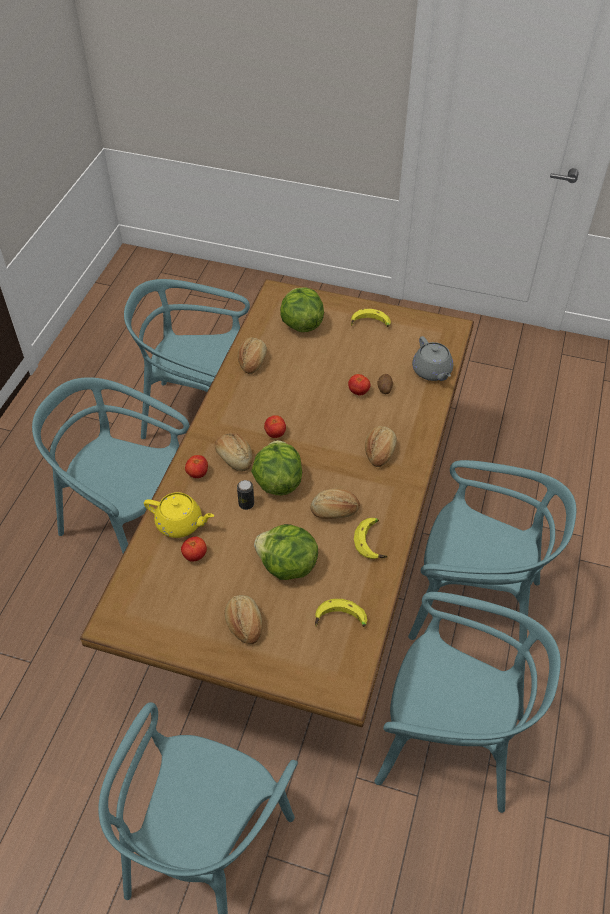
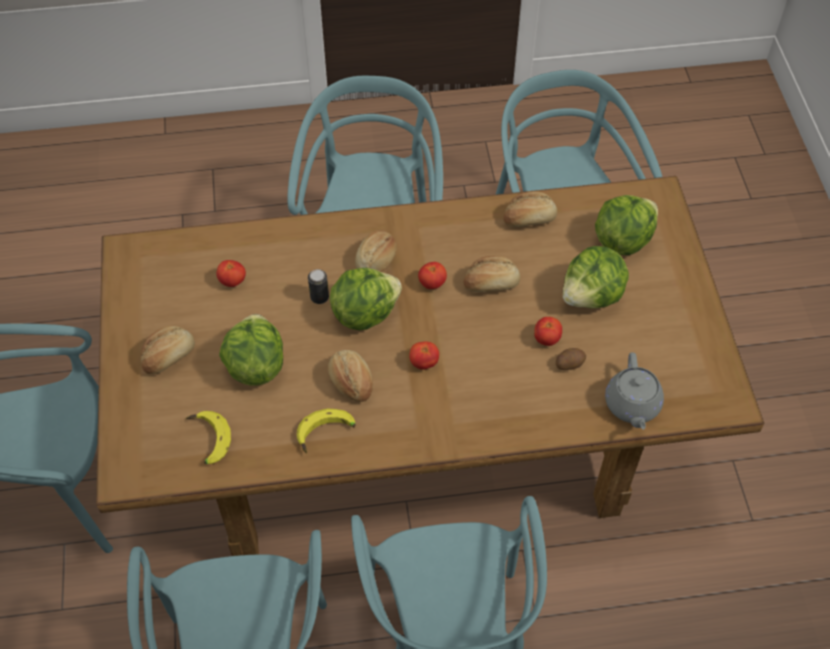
camera: 65 degrees right, 5 degrees up
(180, 523) = (266, 252): yellow teapot -> none
(197, 473) = (338, 239): tomato -> tomato (424, 362)
(337, 356) = (592, 296): none -> lettuce
(370, 324) = (671, 309): banana -> none
(379, 451) = (462, 394): bread -> bread (491, 283)
(432, 371) = (632, 405): grey teapot -> grey teapot turned 45 degrees counterclockwise

